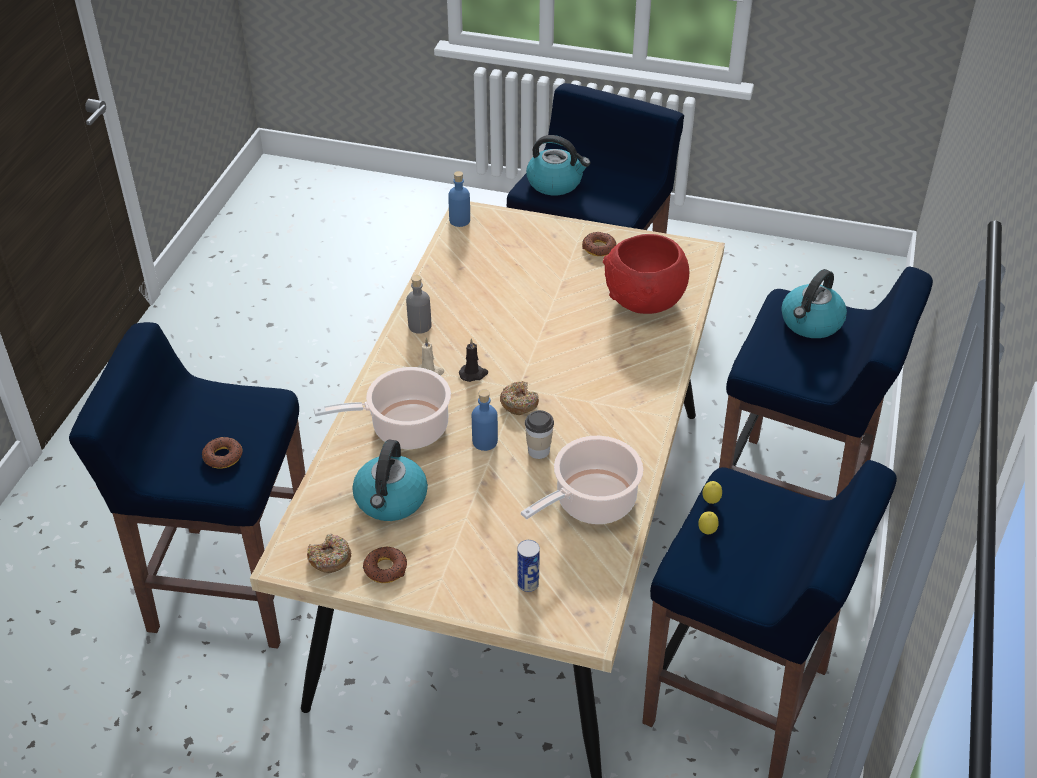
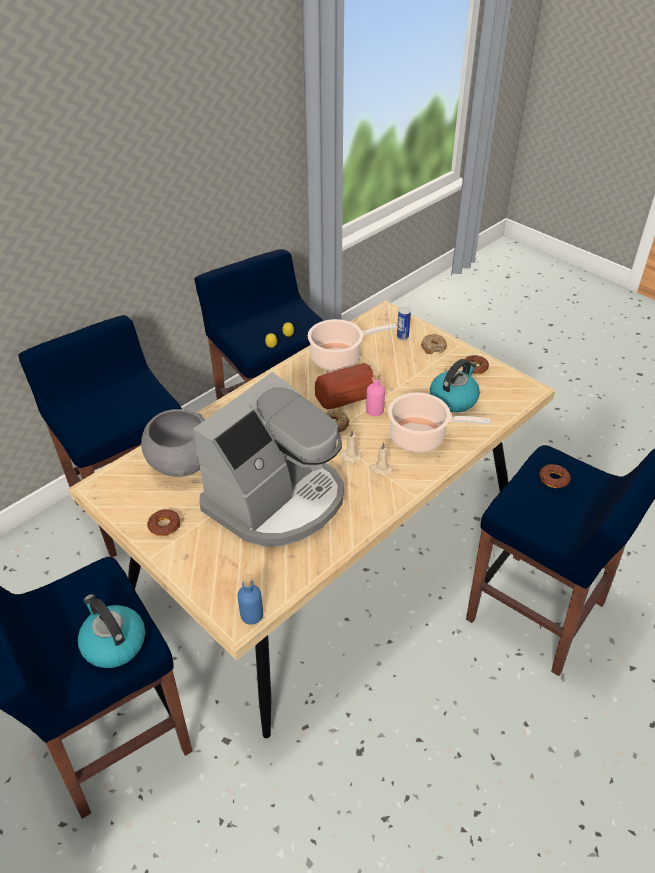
camera: 150 degrees left, 0 degrees up
(330, 559) = (504, 382): donut -> donut (433, 347)
(419, 326) = (363, 511): grey bottle -> none
(473, 374) = (350, 456): black candle -> beige candle
(485, 441) = (374, 410): blue bottle -> pink bottle
(515, 305) = (277, 499): none -> coffee machine
(538, 450) = (346, 393): cup -> bread
(644, 301) = (183, 463): red bowl -> grey bowl
(811, 323) = (91, 415): kettle -> none

